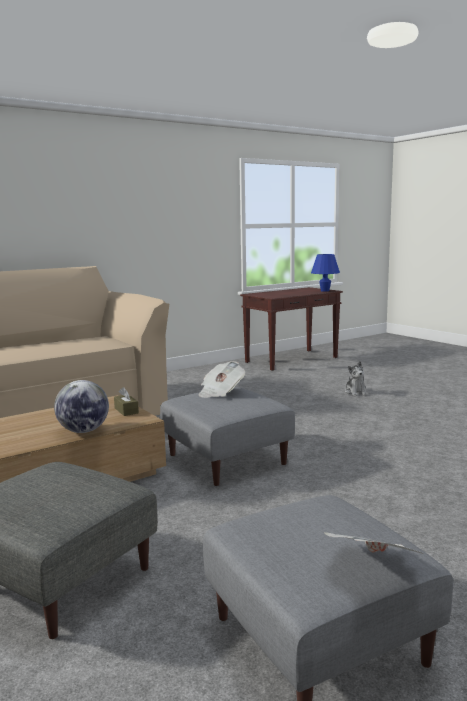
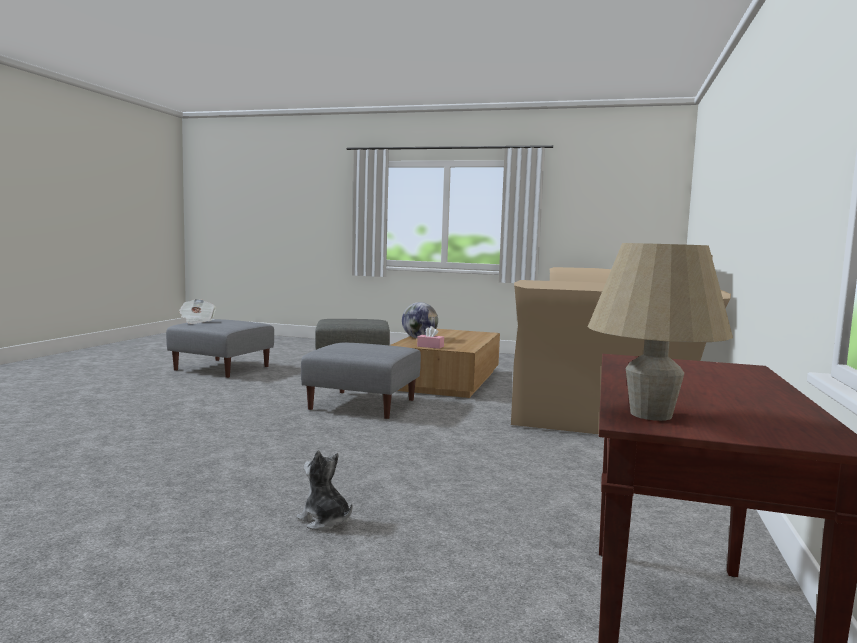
camera: 140 degrees right, 5 degrees down
(126, 411) = (430, 346): brown tissue box -> pink tissue box
(220, 392) = (383, 352): newspaper -> none
(325, 291) = (651, 414): blue table lamp -> beige table lamp

